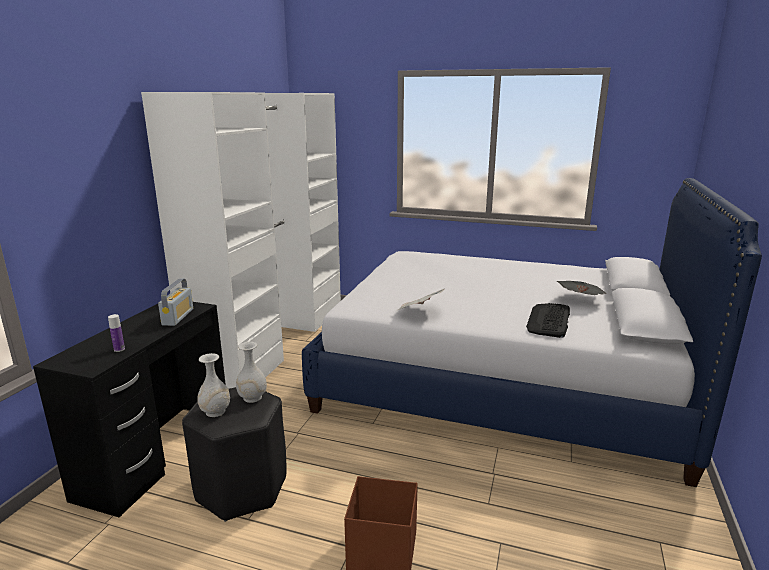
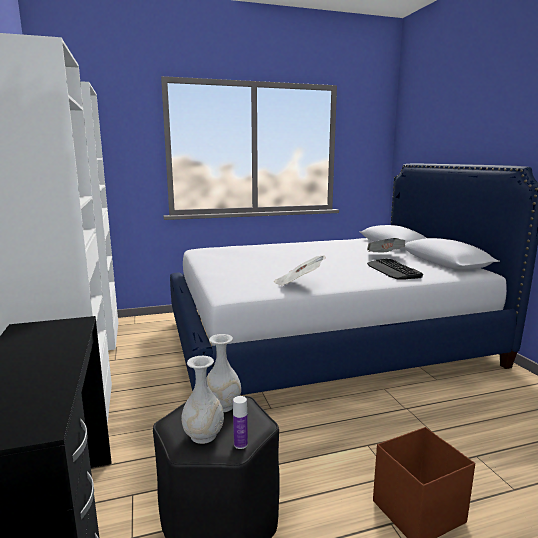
camera: 35 degrees left, 5 degrees down
(119, 349) = (42, 392): bottle -> bottle (240, 444)
(178, 317) = (66, 337): radio -> none

